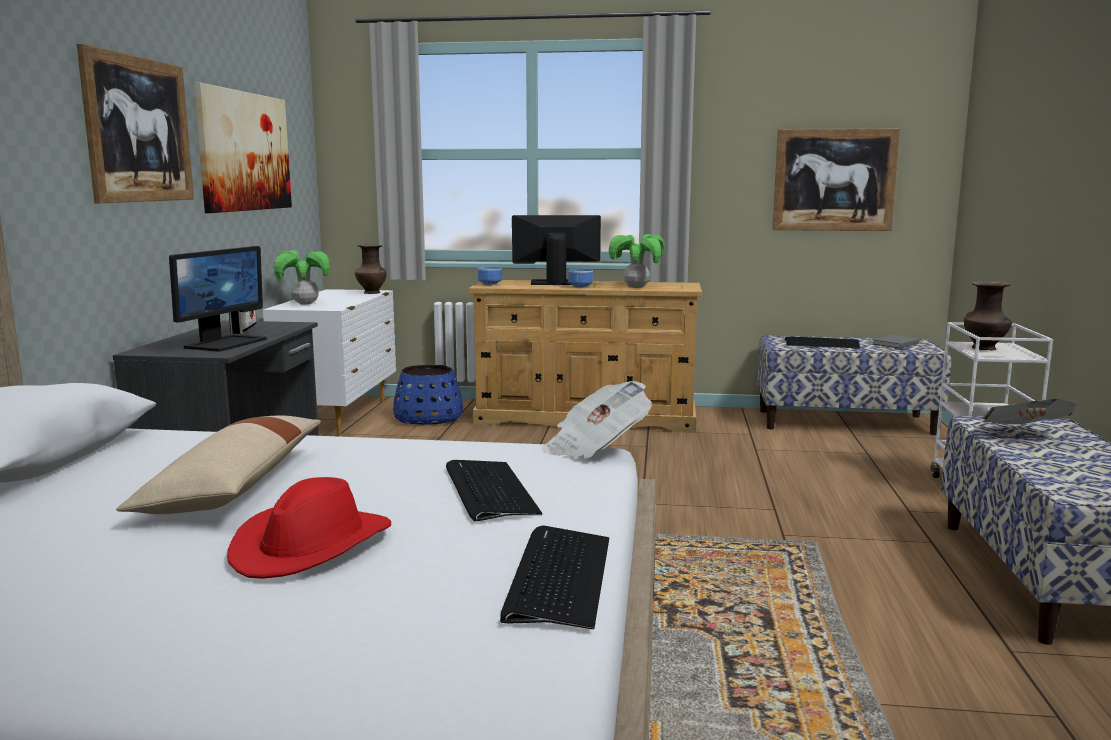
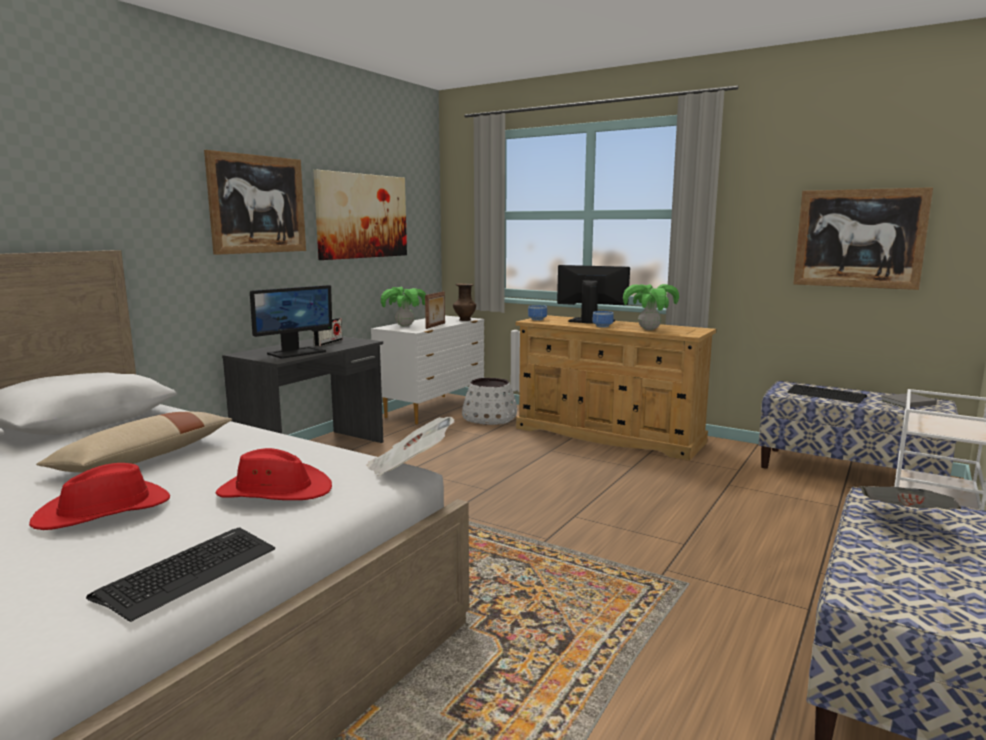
camera: 25 degrees right, 0 degrees up
(349, 301) = (436, 326): none -> picture frame
(428, 418) = (489, 419): blue planter -> white planter
(489, 491) = (275, 491): keyboard -> red hat
(985, 349) = (935, 421): brown vase -> none

